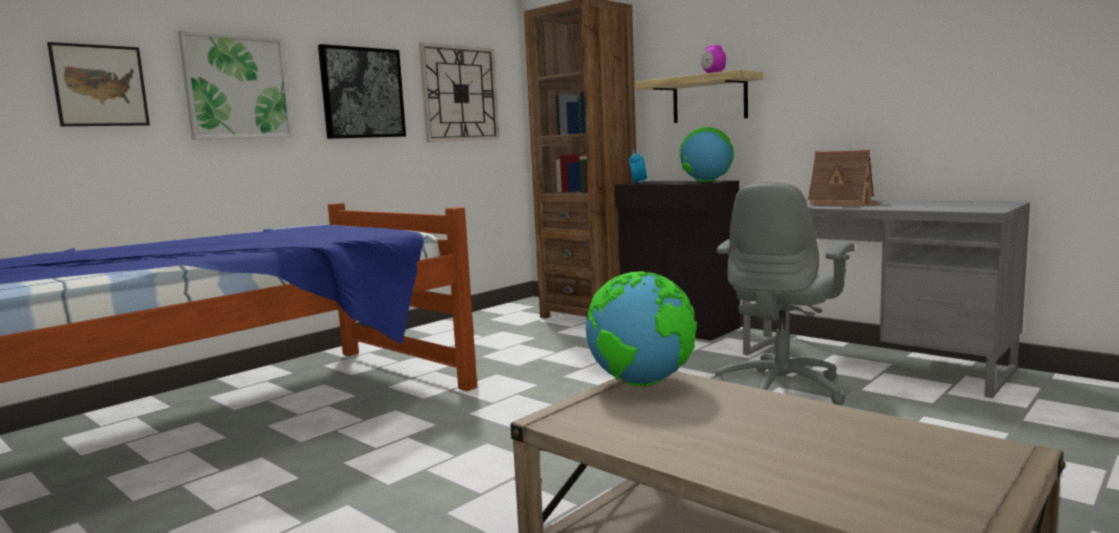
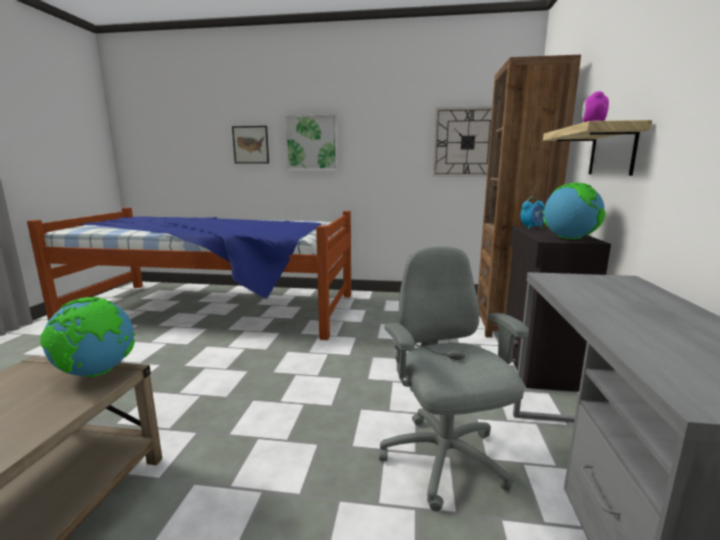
camera: 55 degrees right, 5 degrees up
(362, 93) = (387, 144): picture -> none
(782, 389) = (444, 461): grey office chair -> grey office chair turned 75 degrees clockwise
(845, 203) = (626, 304): toy house -> none

